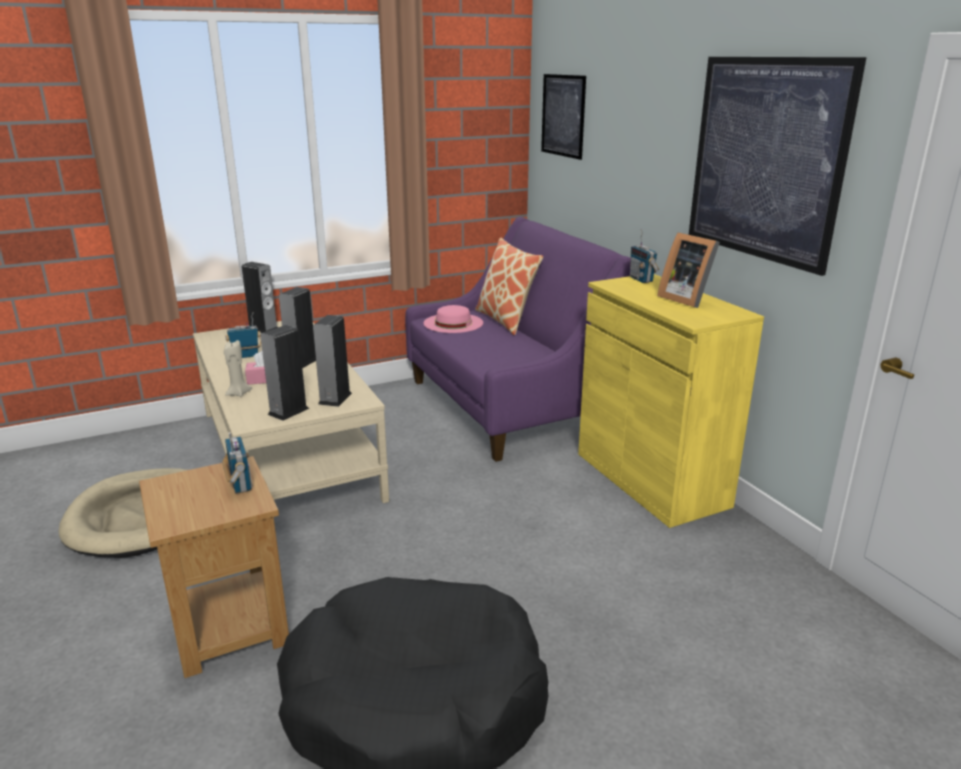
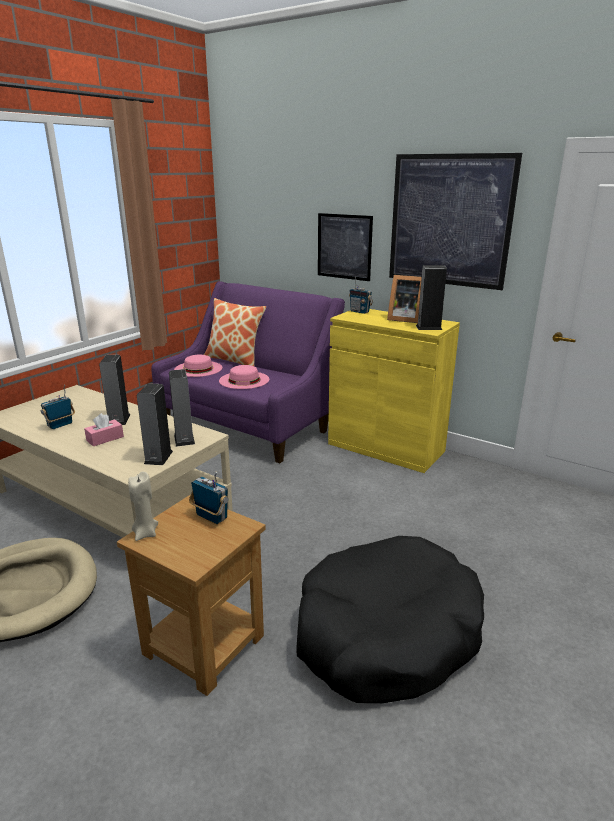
camera: 30 degrees left, 0 degrees up
(238, 393) = (94, 455): beige candle -> beige candle (145, 533)
(263, 329) = (47, 401): speaker -> speaker (429, 327)
(487, 346) = (244, 380): none -> pink hat
(563, 115) = (254, 201): picture -> picture (344, 246)

